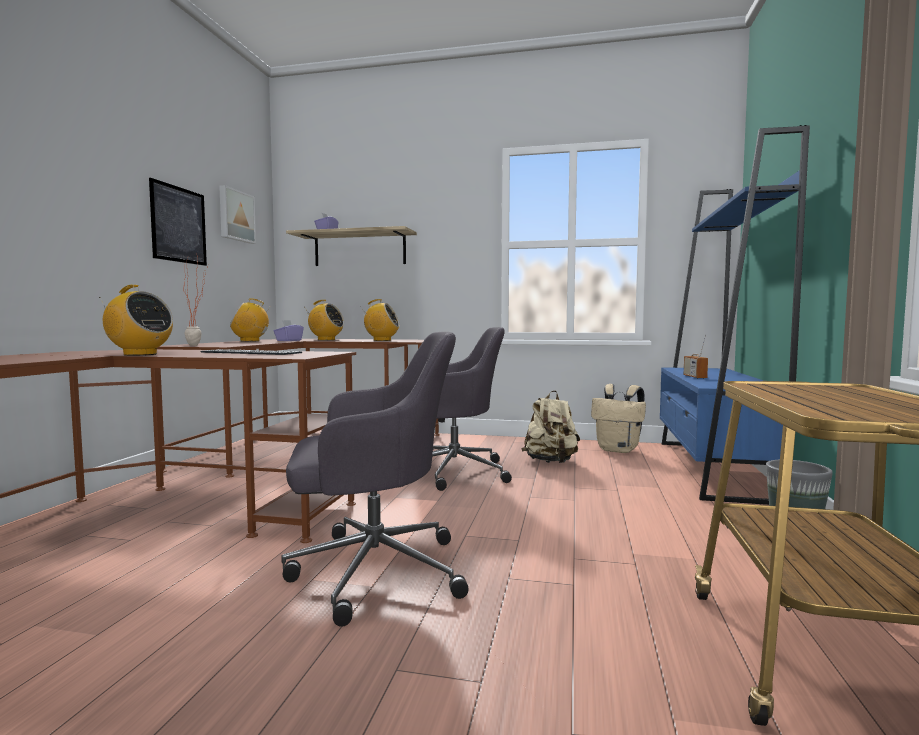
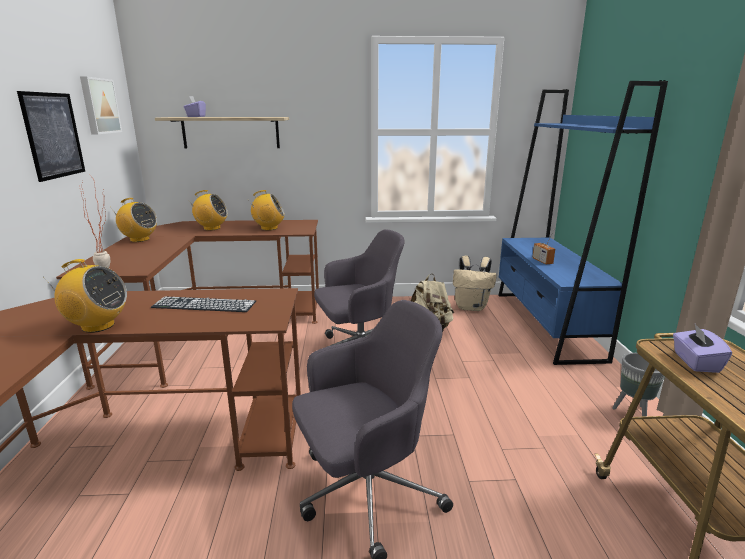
camera: 15 degrees left, 15 degrees up
(250, 341) = (139, 239): radio -> radio turned 135 degrees counterclockwise
(288, 341) = (179, 236): purple tissue box -> purple tissue box (695, 362)

